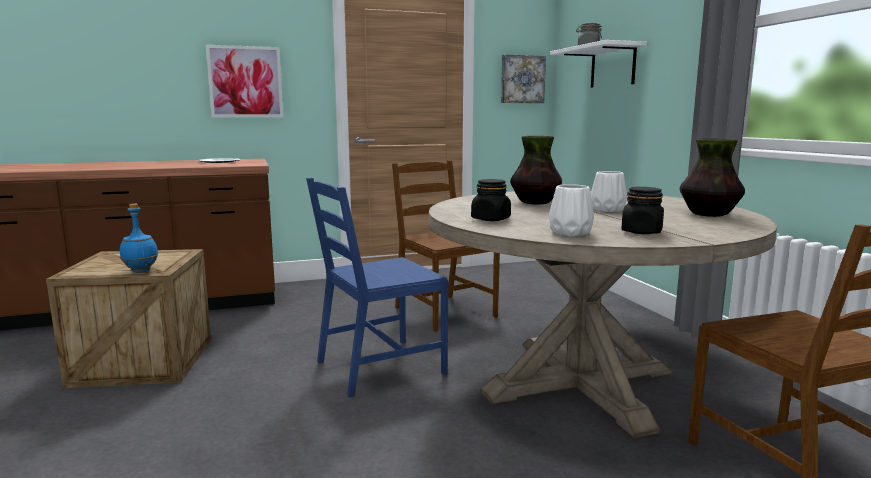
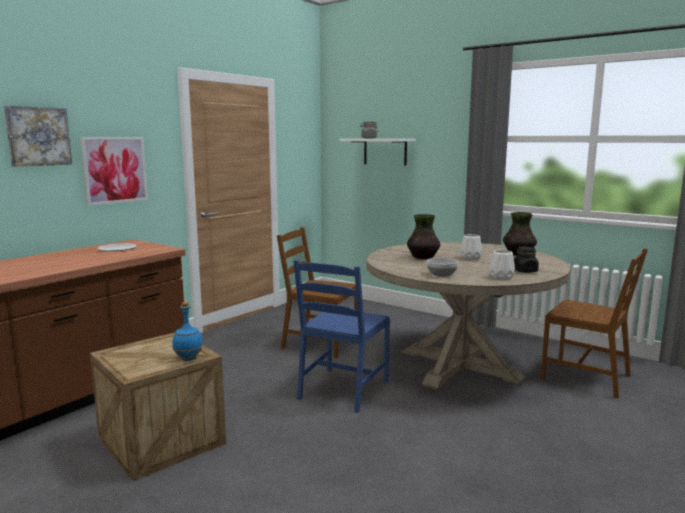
camera: 35 degrees left, 0 degrees up
(490, 219) = (441, 274): black jar -> bowl
(522, 79) = (304, 155): picture -> picture (38, 136)

